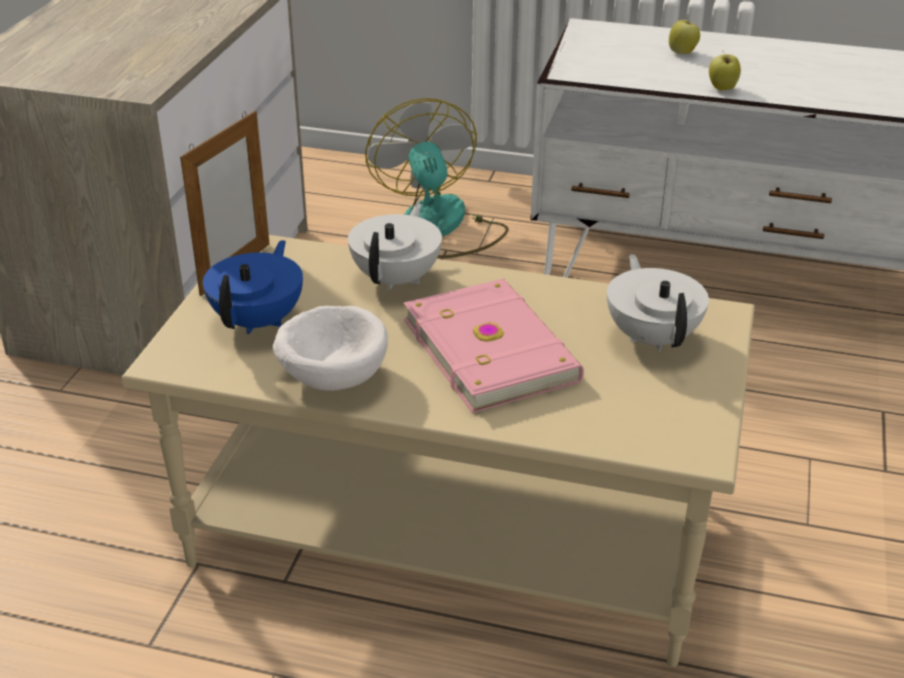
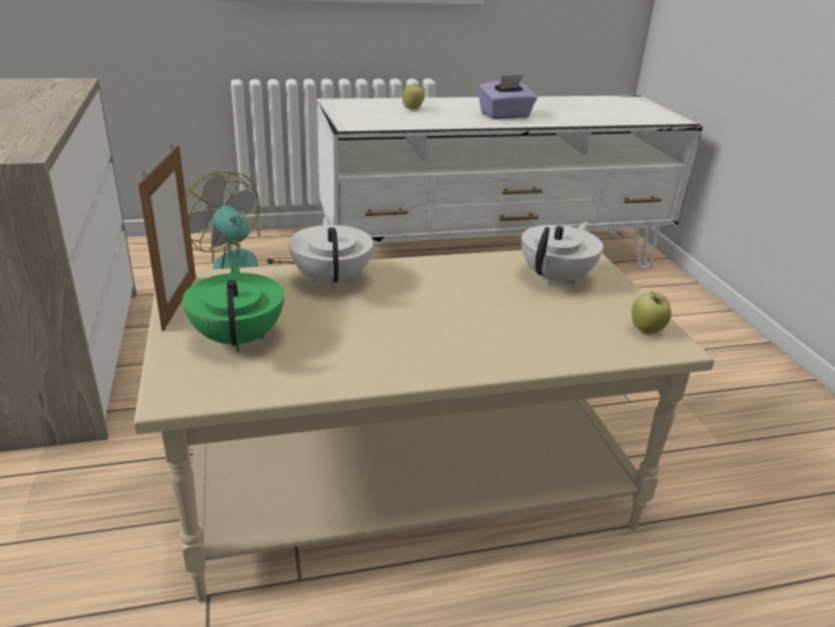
camera: 30 degrees left, 5 degrees down
(259, 320) = (239, 338): blue teapot -> green teapot
(334, 375) = (348, 364): white bowl -> none
(492, 349) = (457, 312): pink book -> none
(652, 337) = (557, 278): white teapot -> white teapot turned 75 degrees clockwise
(722, 89) = (460, 124): apple -> apple (646, 331)
(806, 82) = (505, 115): none -> purple tissue box

